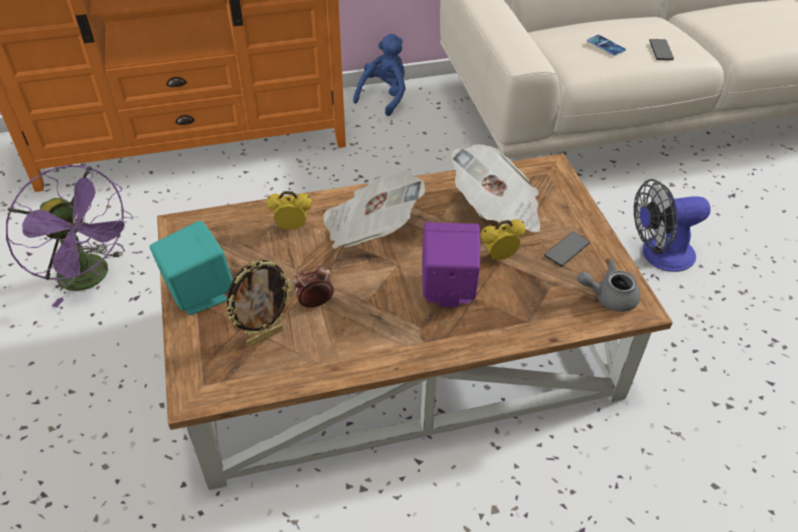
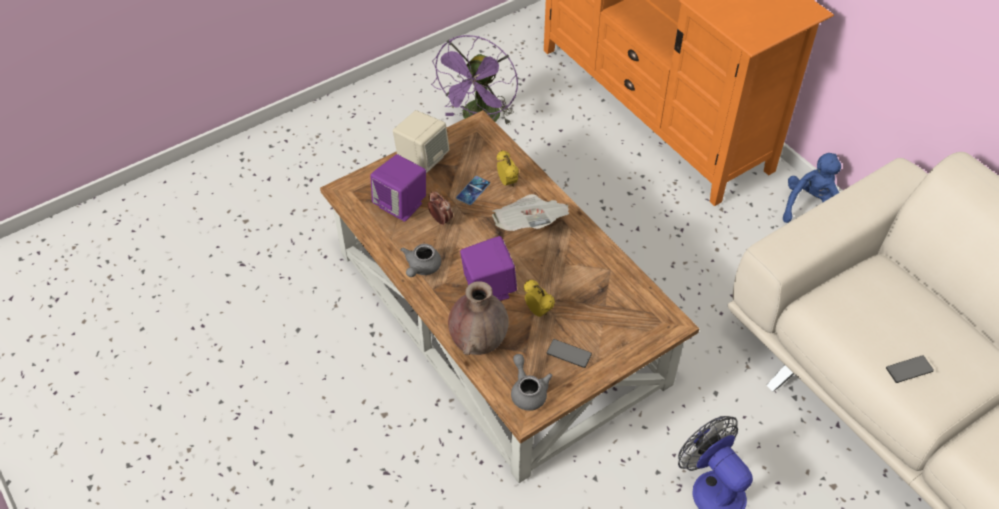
camera: 70 degrees right, 5 degrees up
(199, 293) = (422, 159): turquoise speaker -> beige speaker
(265, 336) = (401, 205): picture frame -> purple speaker
(384, 96) = (810, 209): blue plush toy -> blue plush toy turned 75 degrees counterclockwise
(385, 343) = (421, 268): none -> grey teapot
(496, 209) = (593, 297): newspaper -> none
(526, 320) = (478, 342): none -> brown vase
(606, 45) = (882, 320): phone -> phone (473, 190)

